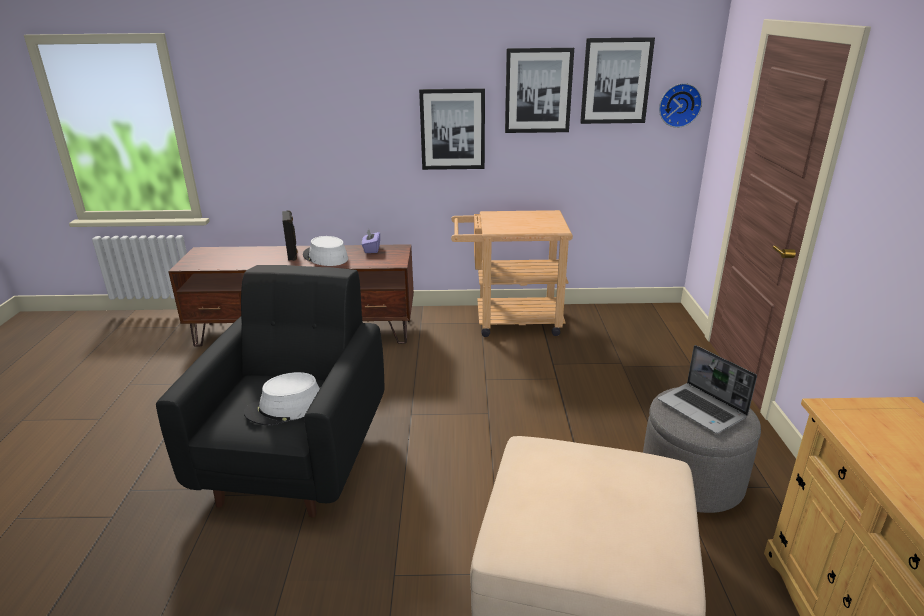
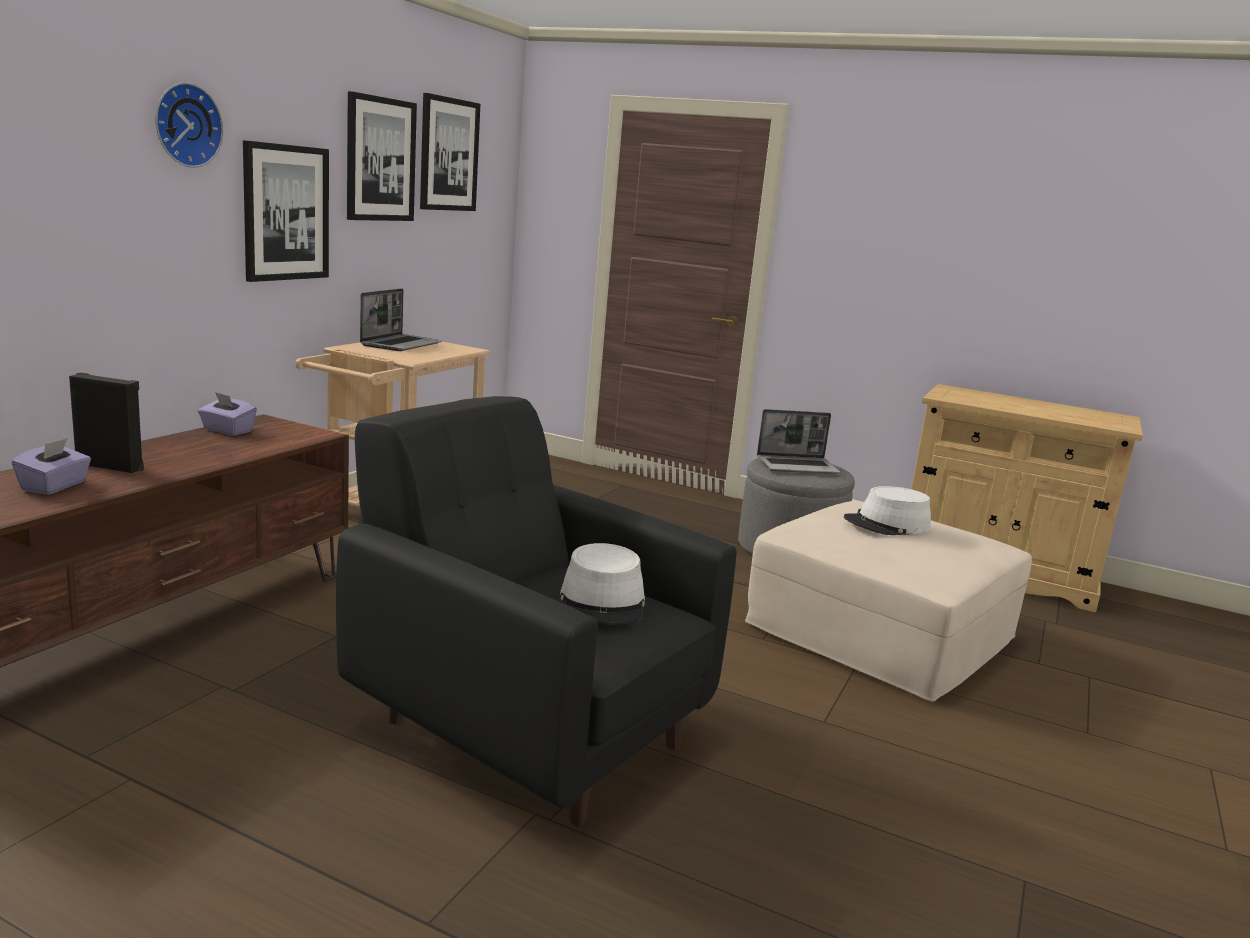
camera: 65 degrees left, 10 degrees down
(258, 258) = (55, 486): none -> purple tissue box
(325, 257) = (185, 454): white hat -> white hat (887, 524)
(528, 217) = (401, 344): none -> laptop
(679, 105) = (496, 190): wall clock -> wall clock (185, 125)

